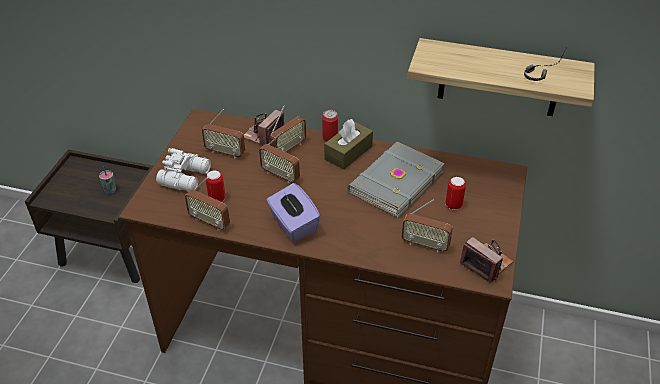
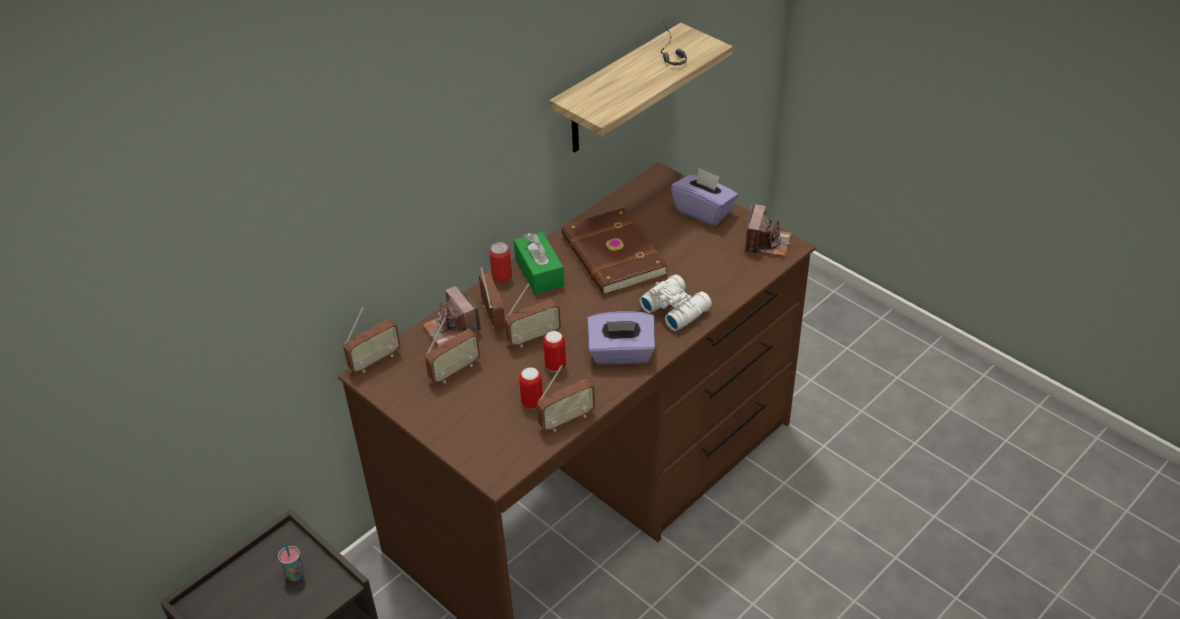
camera: 60 degrees left, 0 degrees up
(186, 177) = (472, 418): white binoculars -> white binoculars (675, 308)
(348, 153) = (539, 272): brown tissue box -> green tissue box
(394, 181) = (612, 256): grey book -> brown book
(425, 244) = (716, 271): radio -> radio (375, 361)
(453, 205) = (677, 230): can -> can (555, 366)
(486, 264) = (767, 243): camera -> camera turned 120 degrees clockwise
(491, 212) = (704, 211): none -> purple tissue box

